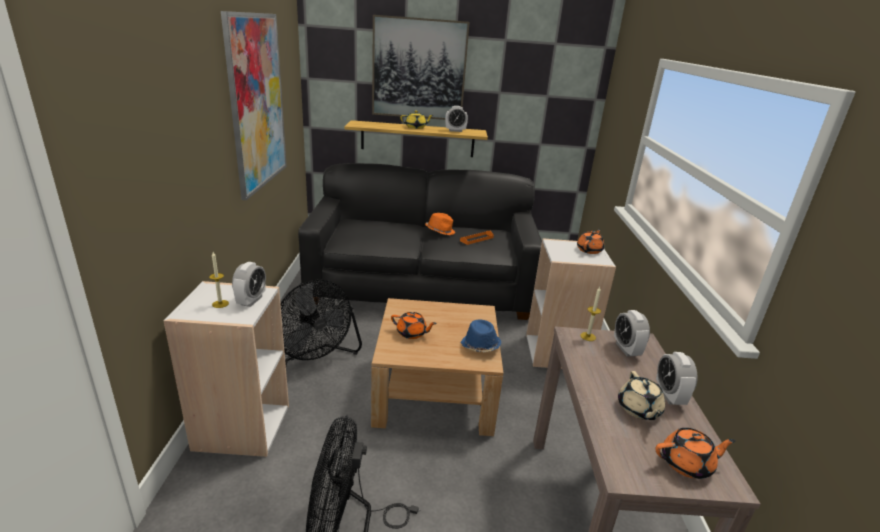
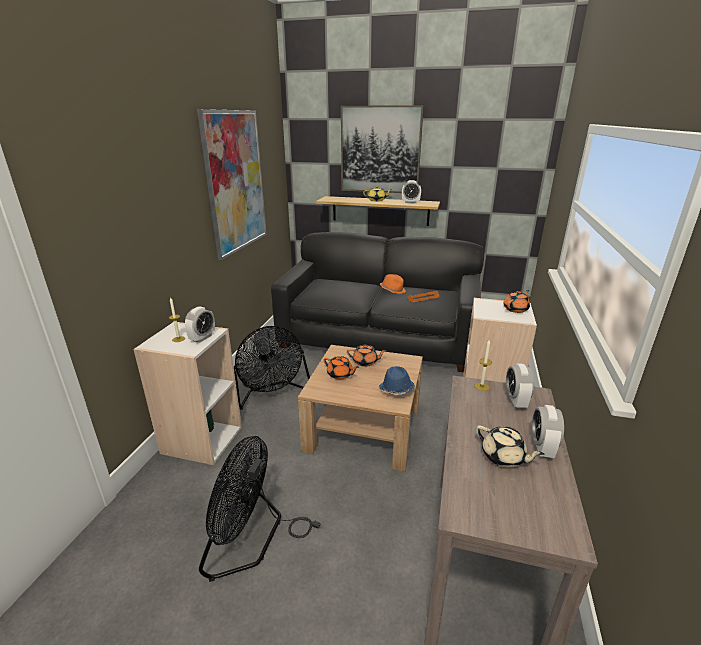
camera: 15 degrees right, 0 degrees up
(639, 409) = (503, 457): beige teapot -> beige teapot turned 60 degrees counterclockwise
(687, 464) = (532, 514): orange teapot -> orange teapot (365, 362)

